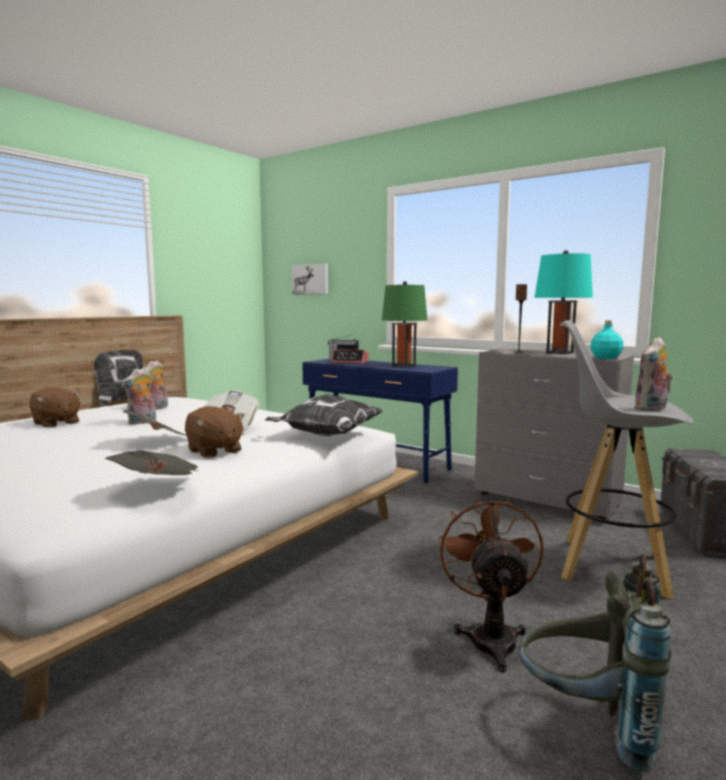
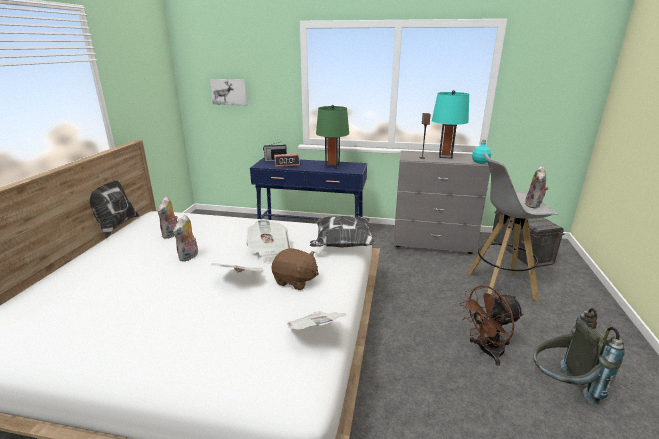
camera: 25 degrees left, 15 degrees up
(55, 423) = (111, 273): brown plush toy -> none
(490, 636) = (486, 351): brown fan -> brown fan turned 90 degrees counterclockwise

